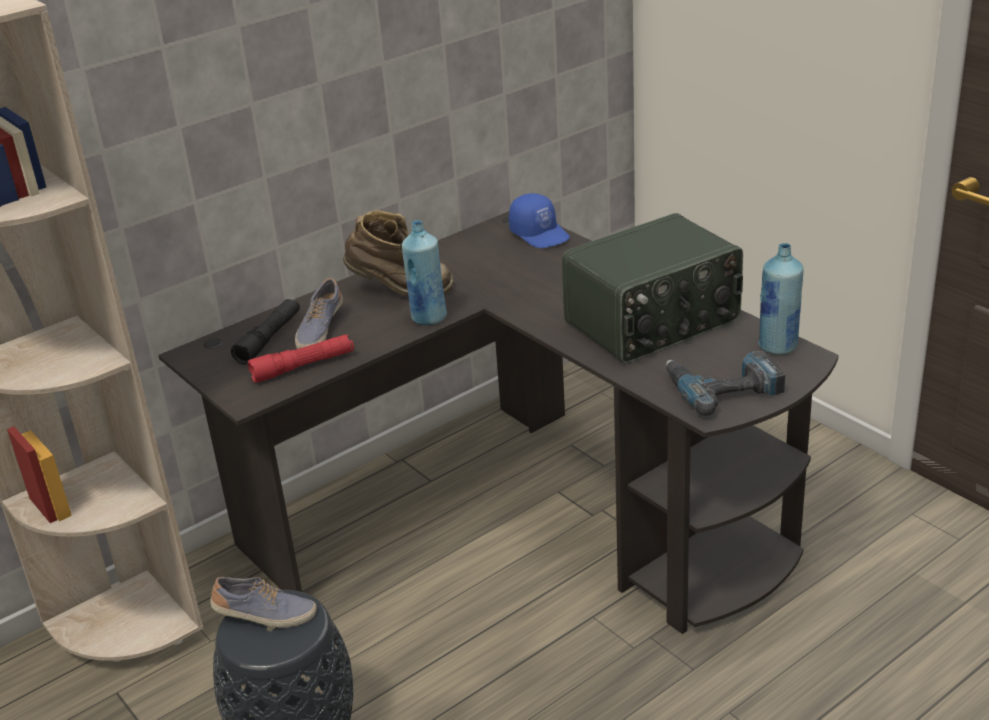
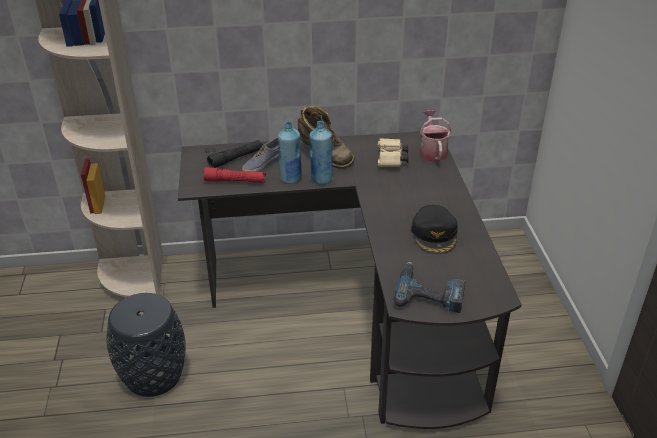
camera: 30 degrees right, 5 degrees up
(265, 616) = (141, 306): shoe -> none
(498, 262) = (391, 160): none -> beige binoculars
(540, 234) = (432, 151): blue cap -> watering can
(653, 323) = (435, 234): radio -> black cap
(778, 346) = (490, 282): blue bottle -> blue bottle (290, 179)

